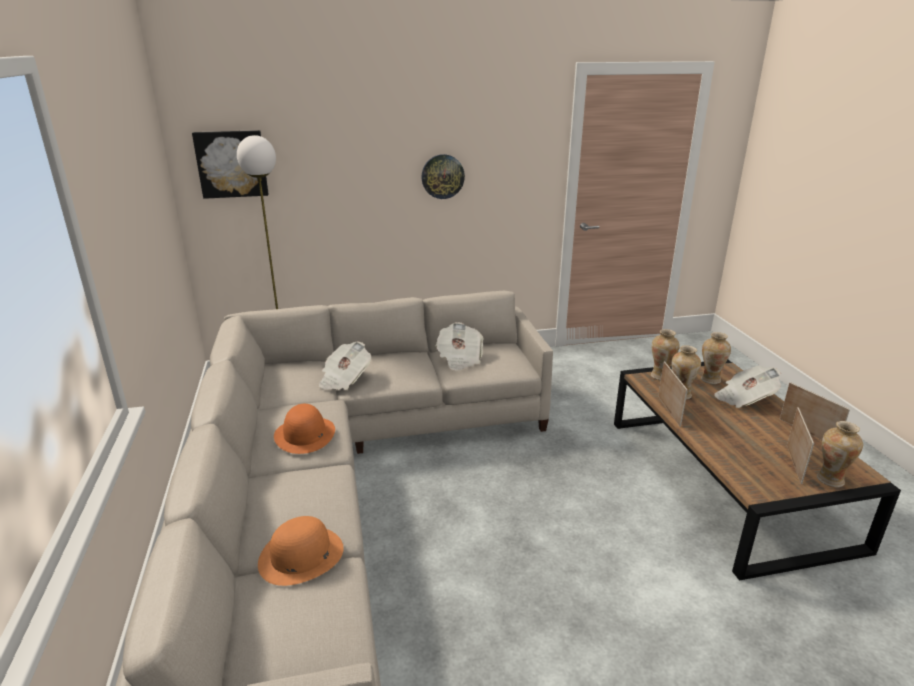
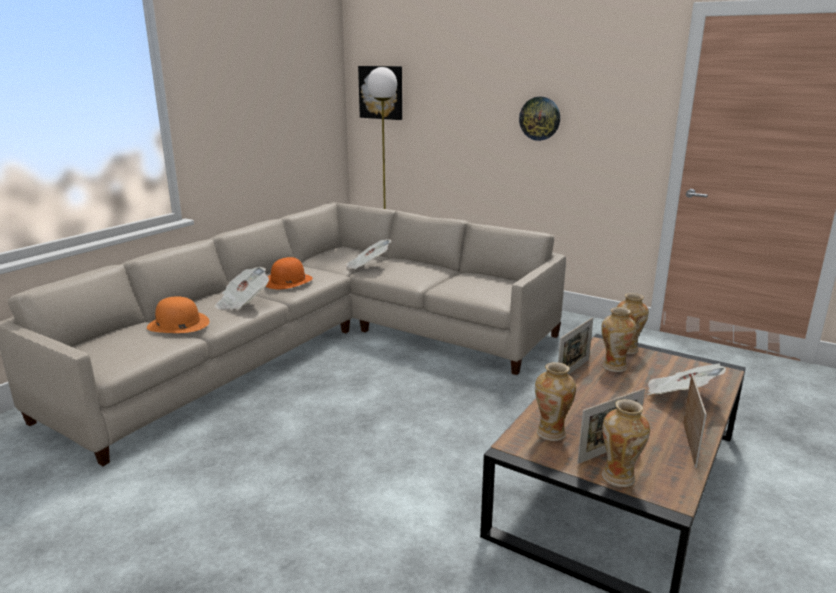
camera: 45 degrees right, 5 degrees down
(459, 359) = (465, 279): newspaper -> newspaper (242, 302)
(710, 379) = (678, 370): vase -> vase (551, 433)

